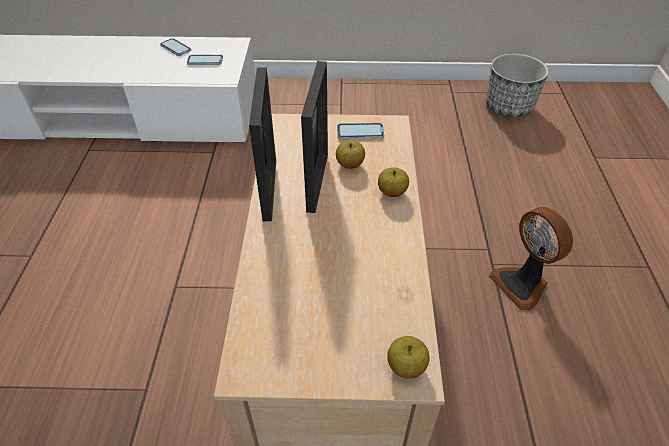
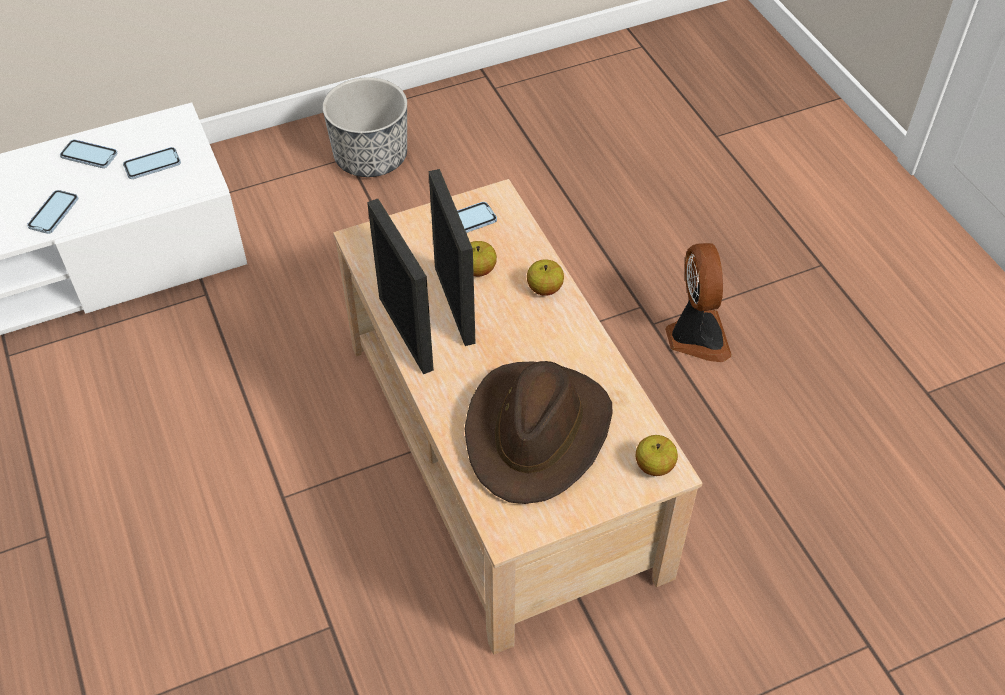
camera: 25 degrees left, 5 degrees up
(134, 70) = (53, 213): none -> phone
(320, 297) = (537, 432): none -> brown hat
(508, 107) = (580, 90): planter -> planter (370, 157)
(522, 284) = (695, 336): fan -> fan turned 135 degrees counterclockwise

